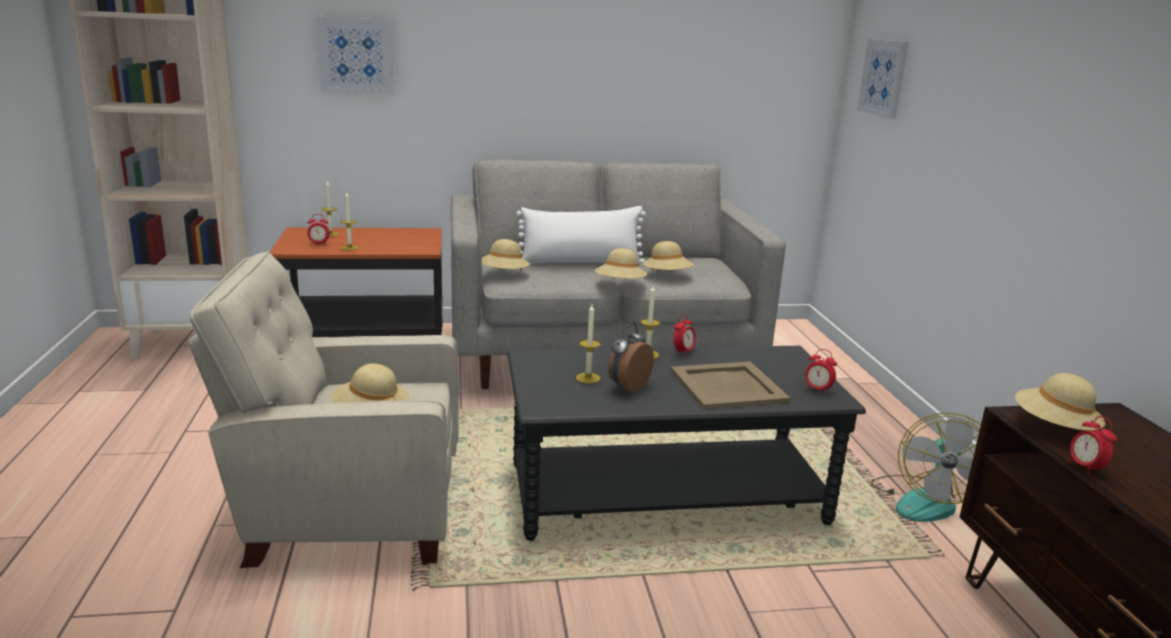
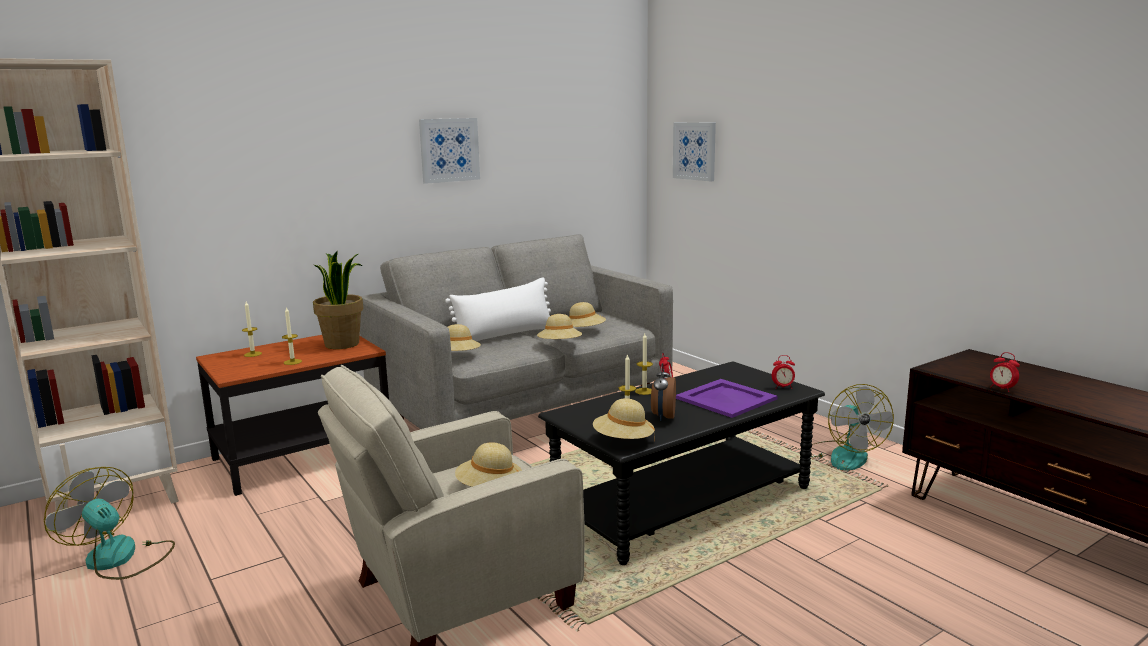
camera: 25 degrees left, 5 degrees down
(145, 393) = (119, 559): none -> fan
(319, 244) = (257, 365): alarm clock -> none
(356, 55) = (252, 175): picture -> picture (449, 150)
(414, 240) = (343, 344): none -> potted plant
(729, 386) = (727, 398): beige tray -> purple tray
(1053, 428) = (959, 371): beige hat -> beige hat (623, 441)

